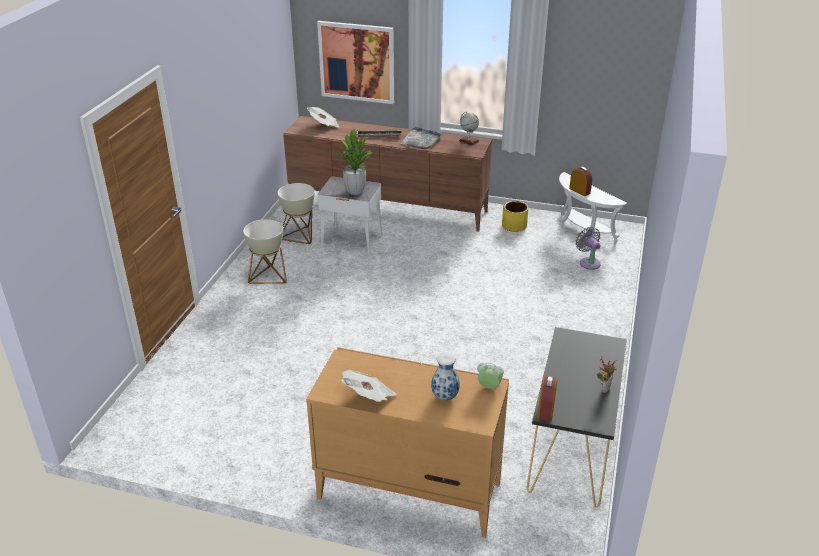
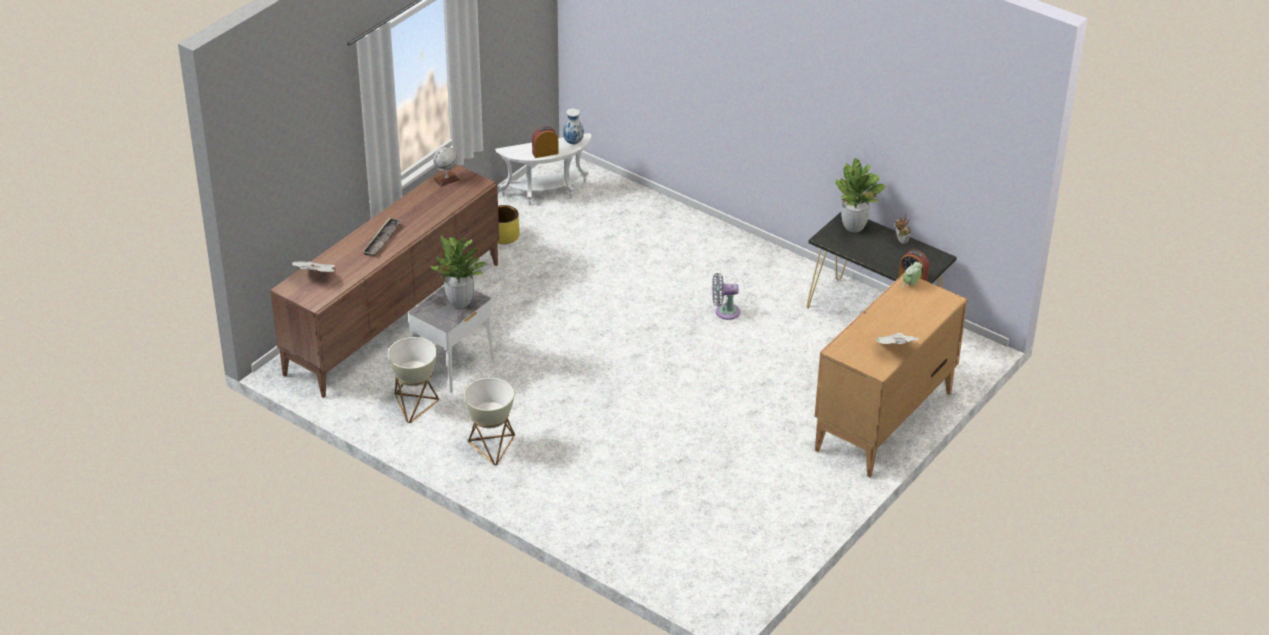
camera: 70 degrees left, 5 degrees up
(356, 62) = (301, 179): picture -> none
(421, 140) = (418, 212): grey tray -> none
(445, 397) = (913, 309): vase -> vase (573, 142)
(588, 262) = (609, 211): grey fan -> grey fan (724, 312)
(601, 351) = (854, 227): none -> potted plant

